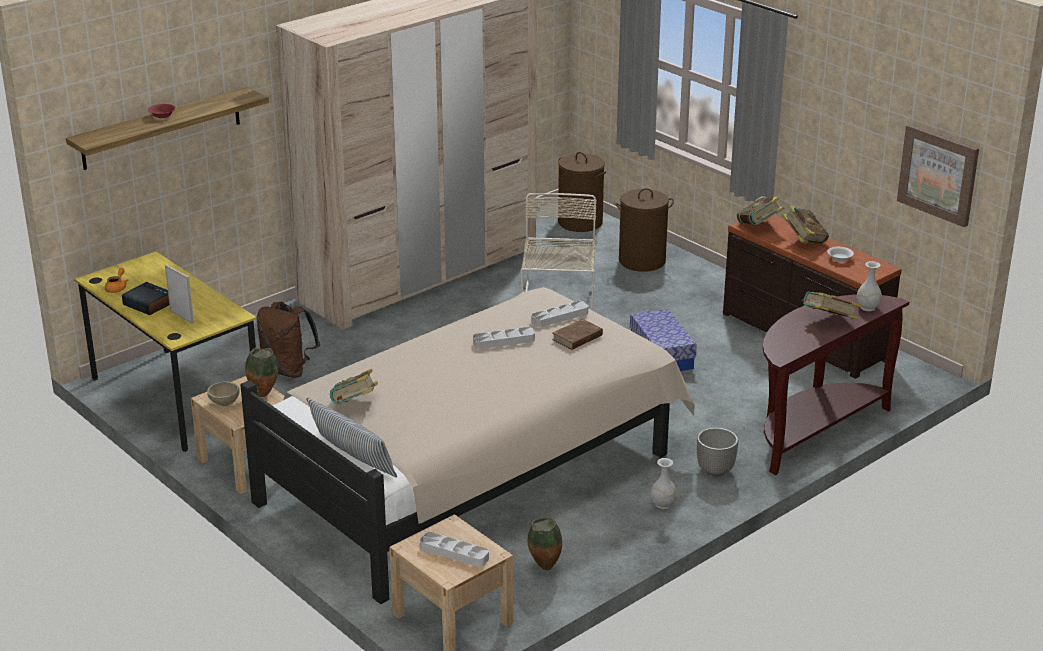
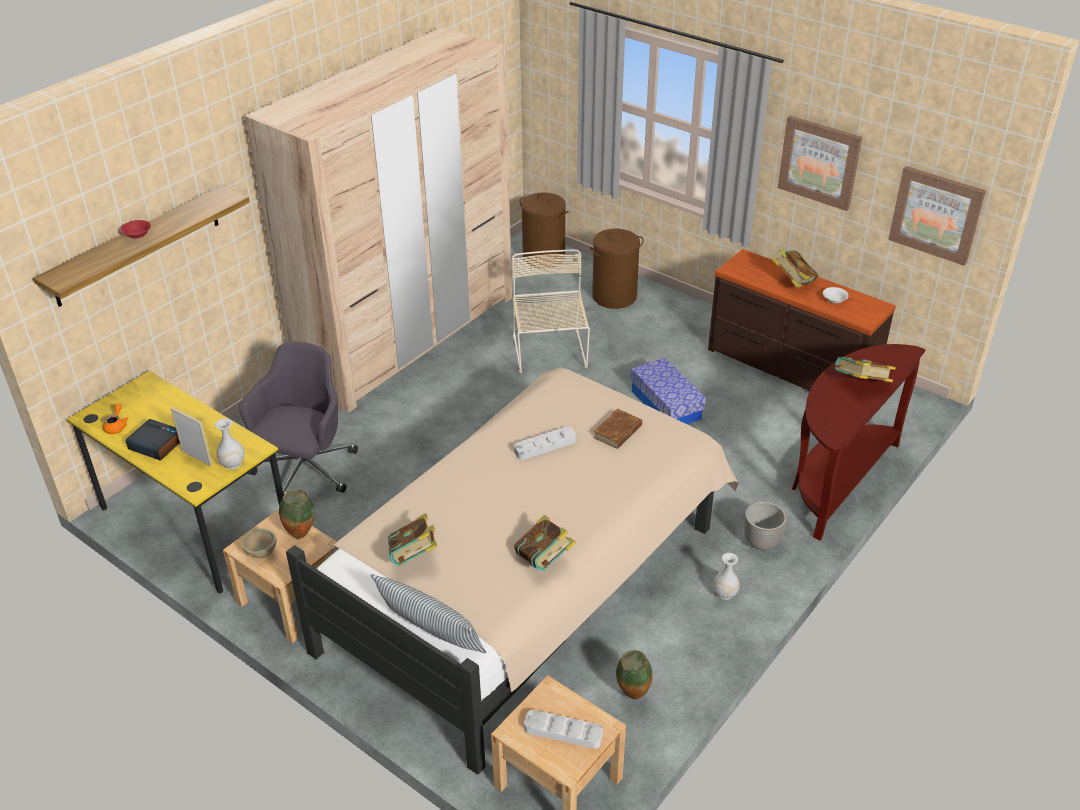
camera: 10 degrees left, 10 degrees up
(288, 370) = (304, 471): brown backpack -> grey office chair
(559, 317) = (591, 406): grey tray -> none
(758, 227) = (745, 269): book -> book (544, 560)
(835, 121) = (819, 162): none -> picture
(867, 307) = (889, 361): white vase -> white vase (232, 463)

